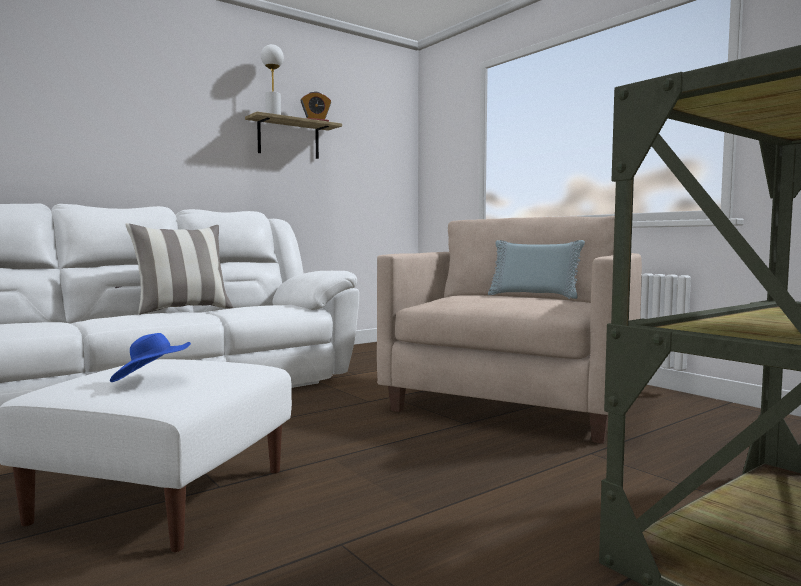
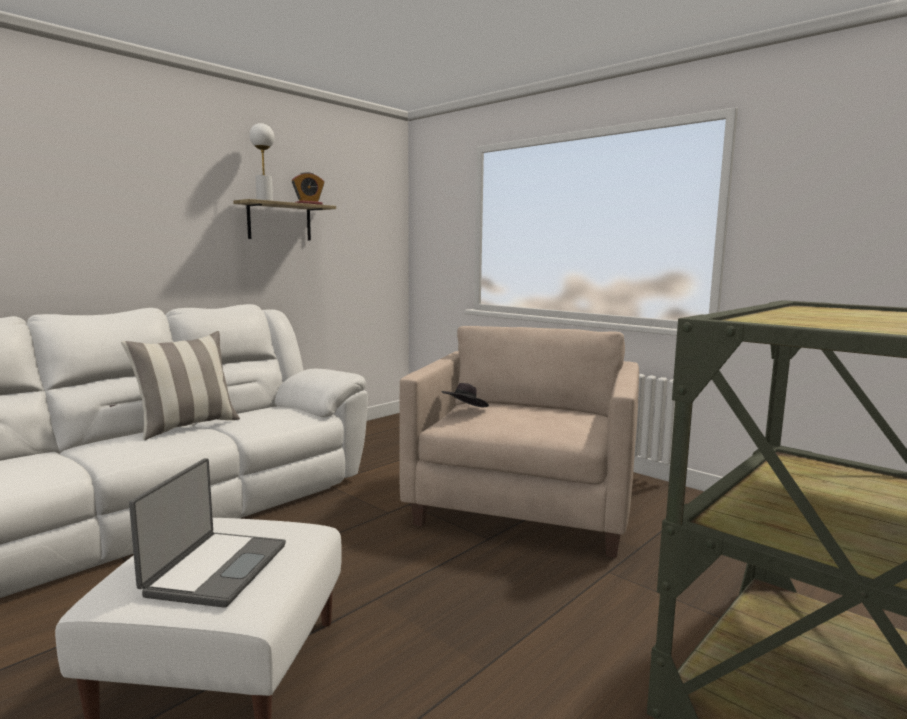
camera: 10 degrees left, 5 degrees up
(152, 381) = (215, 569): blue hat -> laptop
(447, 295) = (465, 410): none -> black hat
(533, 296) = (545, 409): blue pillow -> none

